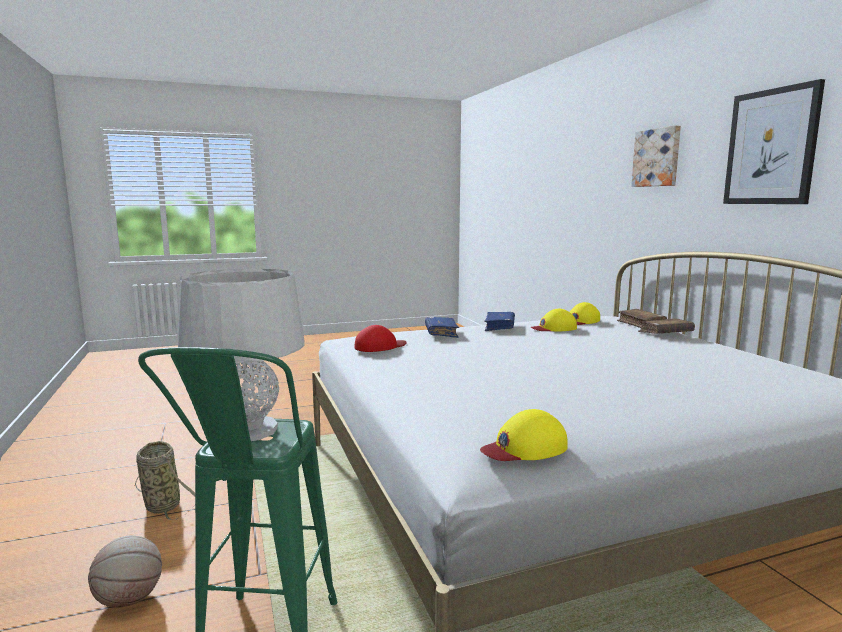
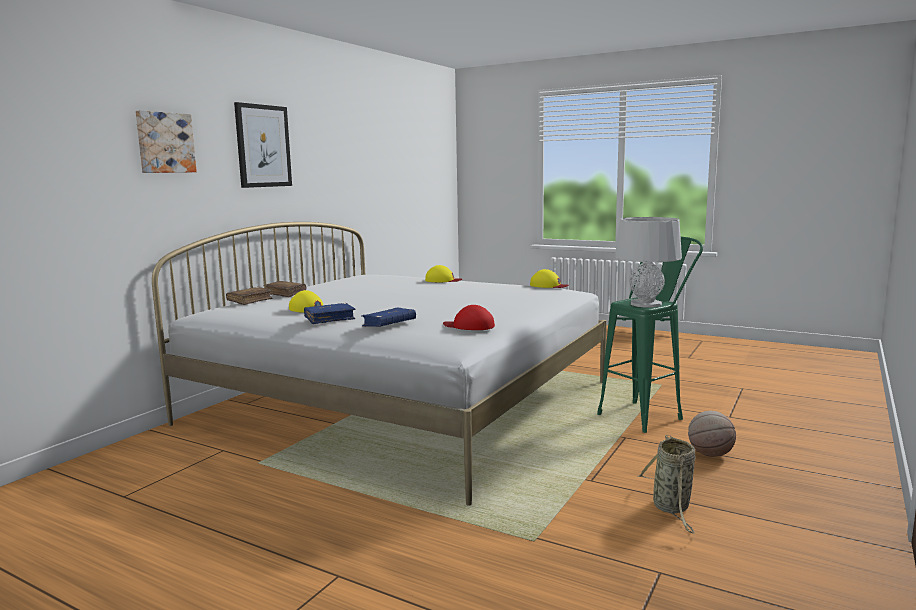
camera: 130 degrees left, 0 degrees up
(581, 321) = (261, 309): yellow cap -> yellow cap (443, 280)

